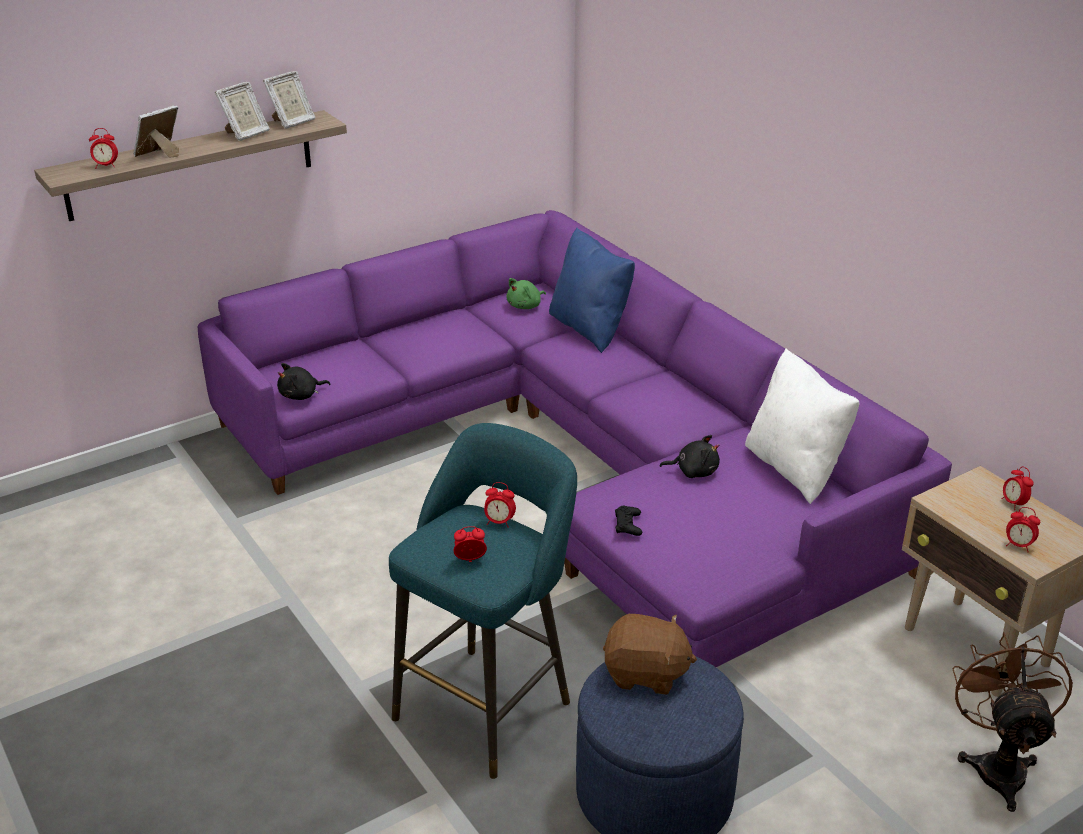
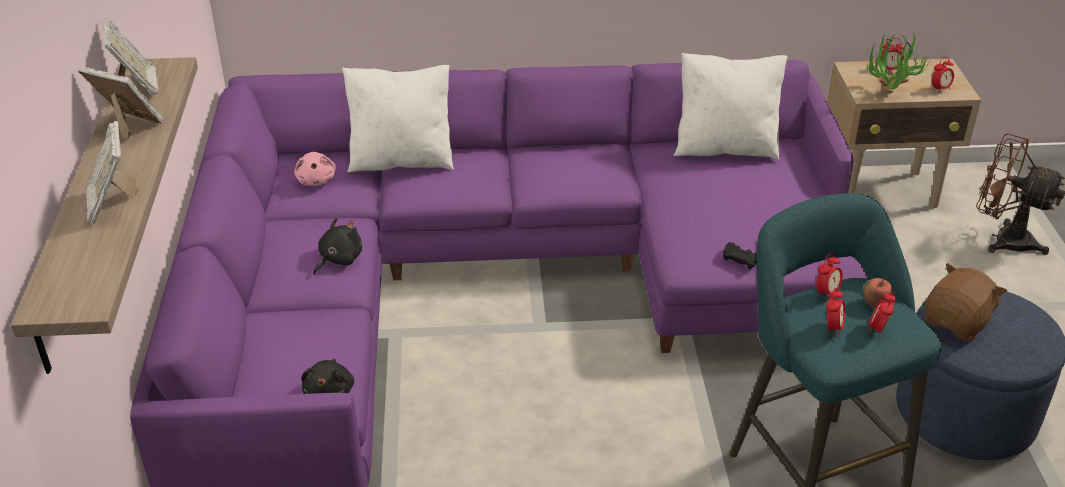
camera: 60 degrees left, 5 degrees up
(106, 166) = (91, 255): alarm clock -> alarm clock (832, 328)
(245, 134) = (130, 126): picture frame -> picture frame turned 45 degrees counterclockwise
(506, 551) = (875, 304): none -> apple
(525, 306) = (316, 180): green plush toy -> pink plush toy
(590, 329) = (401, 160): blue pillow -> white pillow
(694, 471) = (690, 195): black plush toy -> black plush toy (338, 259)
(953, 514) = (888, 97): none -> potted plant

